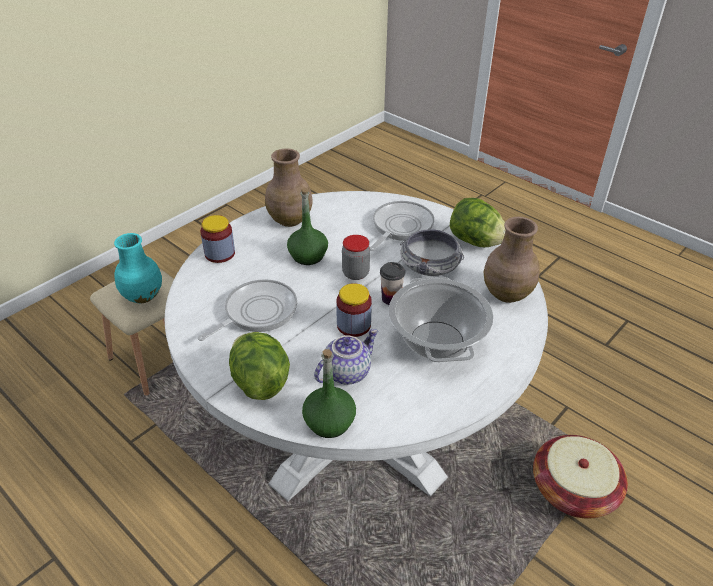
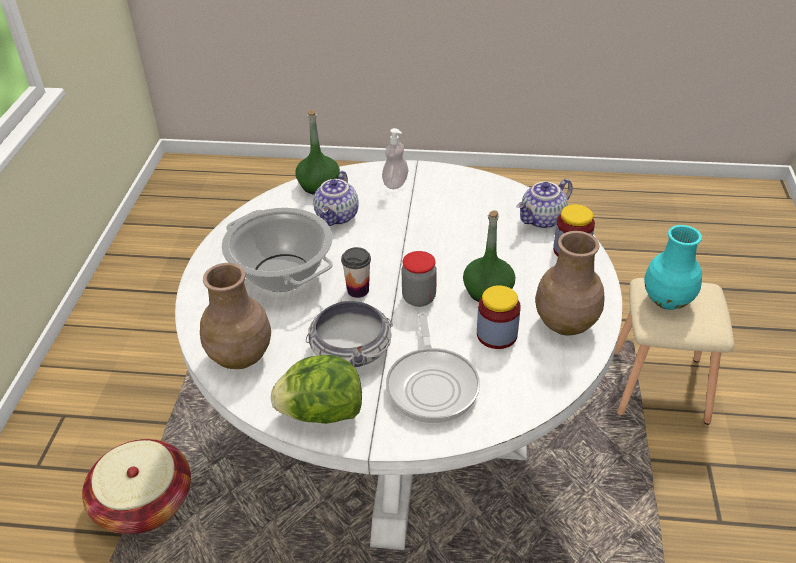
camera: 145 degrees right, 0 degrees up
(202, 282) = (543, 220): none -> teapot
(257, 312) = (461, 221): frying pan -> none
(259, 381) = (395, 183): lettuce -> soap dispenser
(353, 325) = (368, 251): jar -> jar (496, 335)

